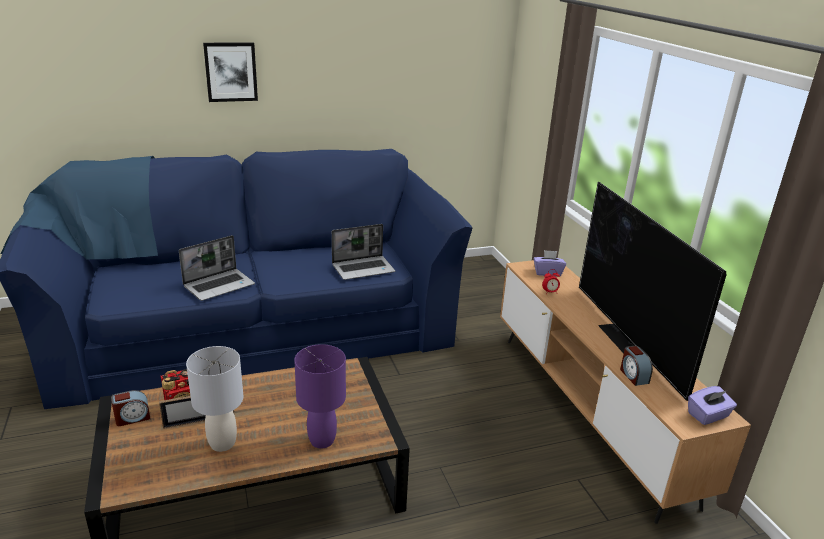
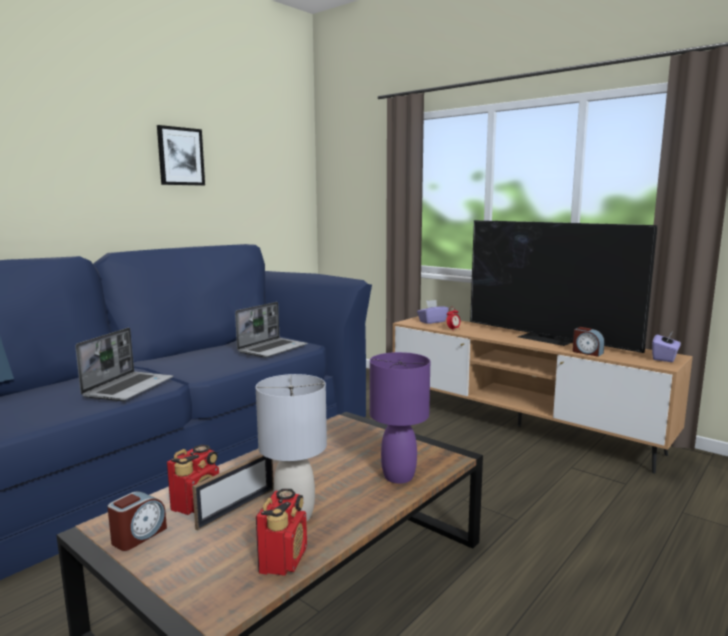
camera: 30 degrees left, 15 degrees down
(182, 473) = (283, 559): none -> radio
(231, 72) = (61, 169): picture -> picture (180, 156)

